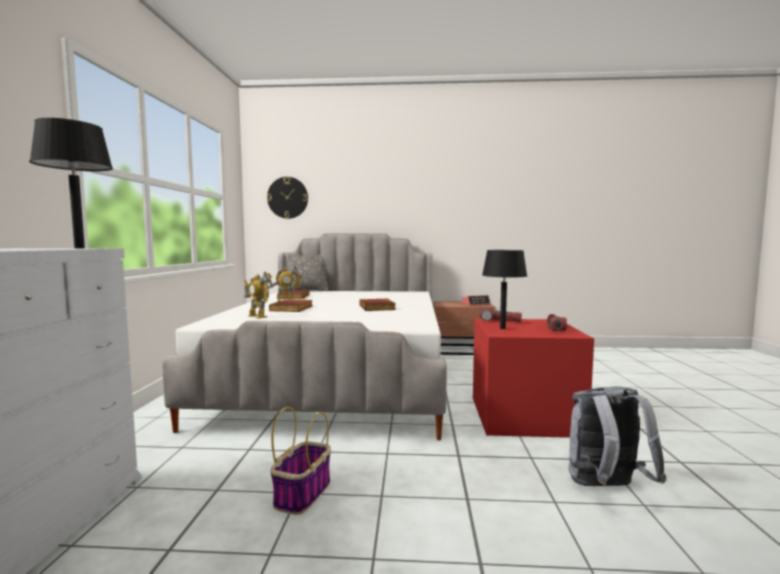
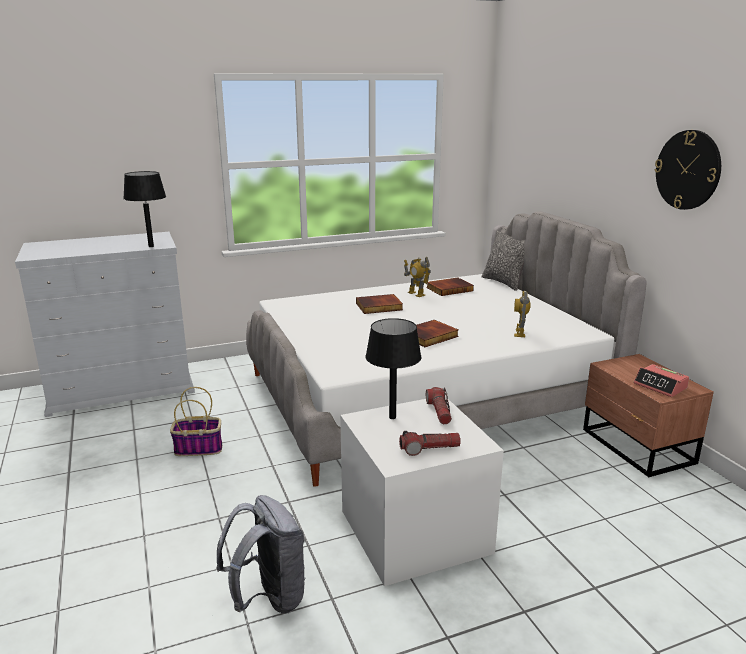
camera: 65 degrees right, 15 degrees up
(257, 316) = (325, 307): toy robot -> toy robot (520, 333)
(287, 197) = (520, 154): wall clock -> wall clock (688, 170)
(525, 415) = (417, 532): red storage box -> white storage box

